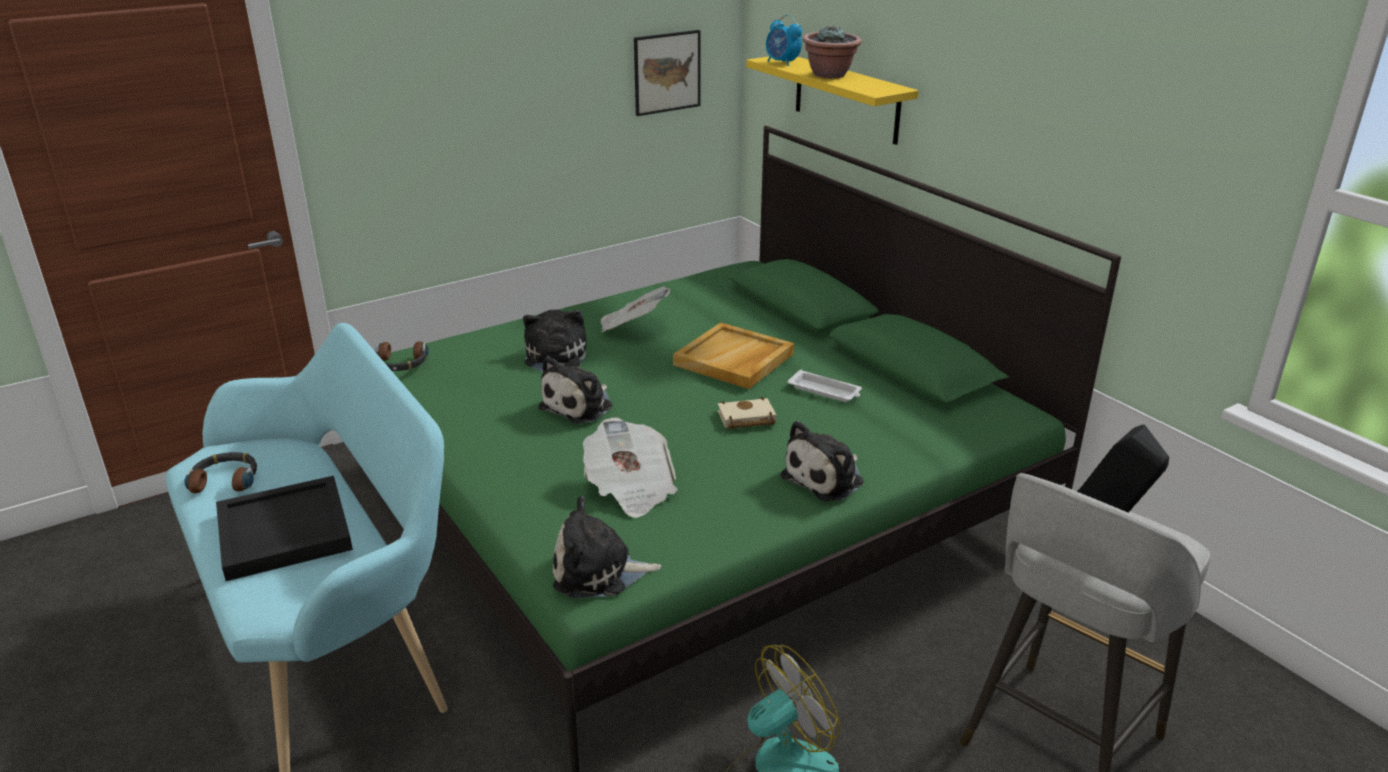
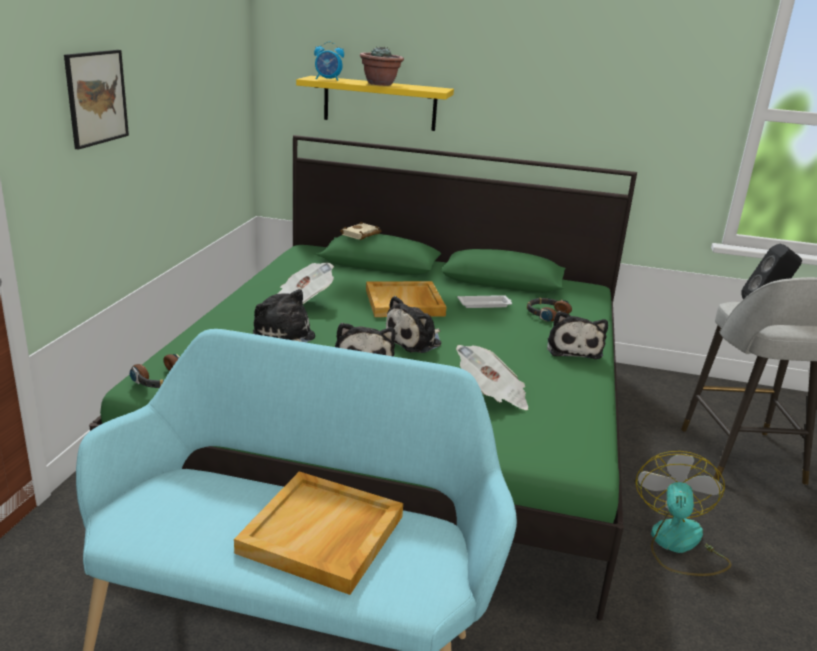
camera: 45 degrees left, 5 degrees down
(226, 480) = (181, 526): headphones -> headphones (546, 313)
(283, 532) = (322, 535): black tray -> beige tray
(598, 572) = (568, 449): plush toy -> plush toy (415, 341)
(667, 72) = (222, 95): picture -> picture (96, 98)
(745, 419) = (475, 333): beige book -> beige book (361, 235)

